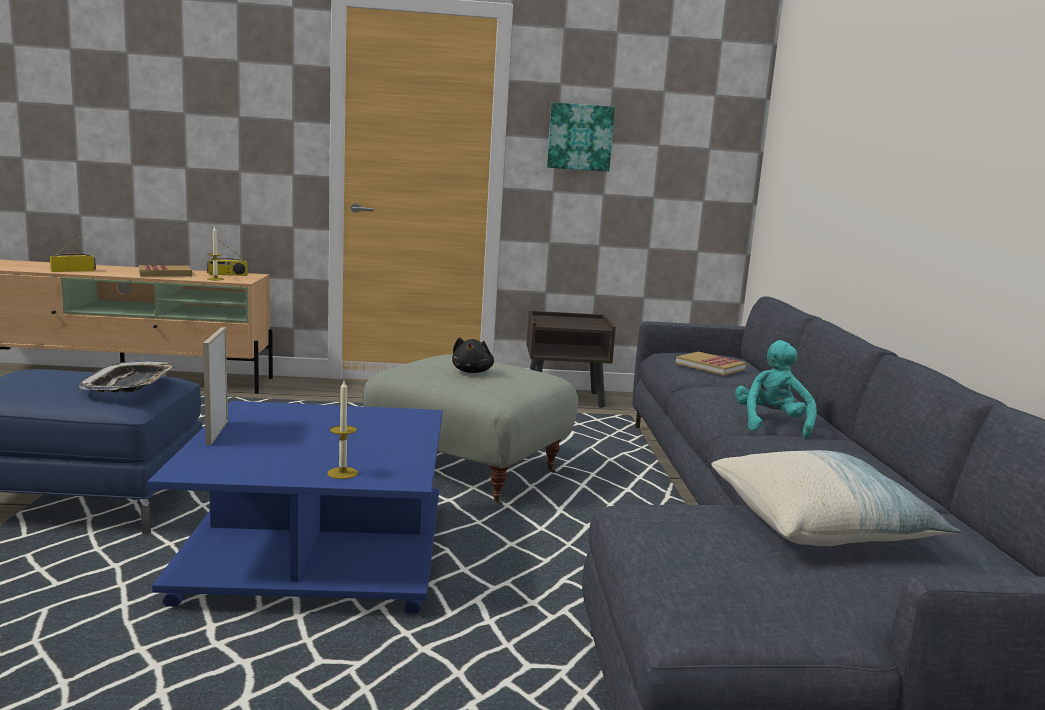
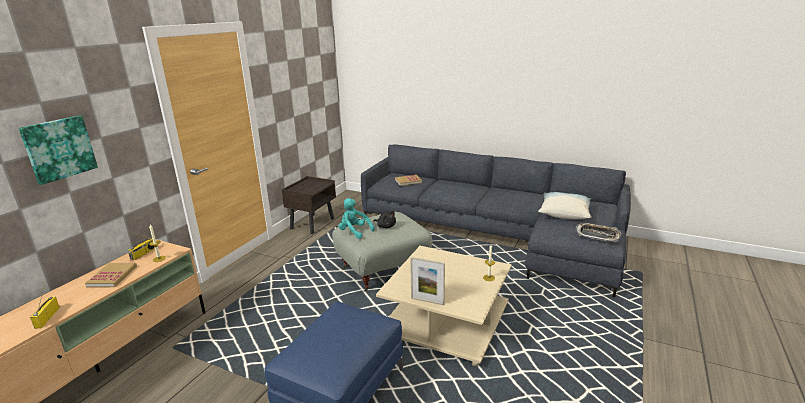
camera: 60 degrees left, 10 degrees up
(130, 384) = (359, 315): tray -> tray (597, 235)
(319, 555) = (447, 322): blue coffee table -> beige coffee table
(580, 137) = (281, 90): picture -> picture (59, 148)
(771, 424) = (478, 193): turquoise plush toy -> turquoise plush toy (354, 232)

